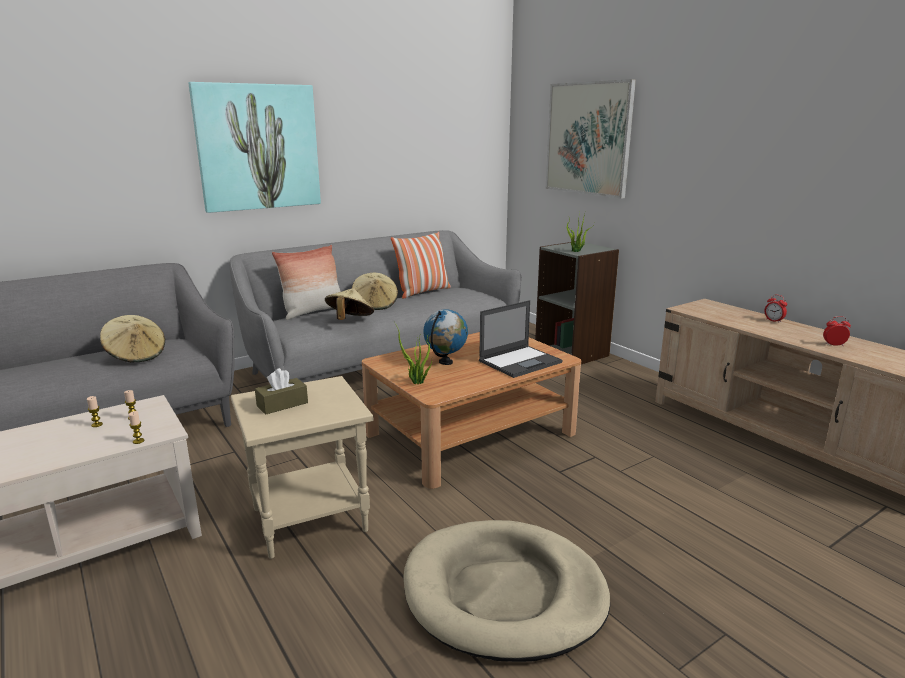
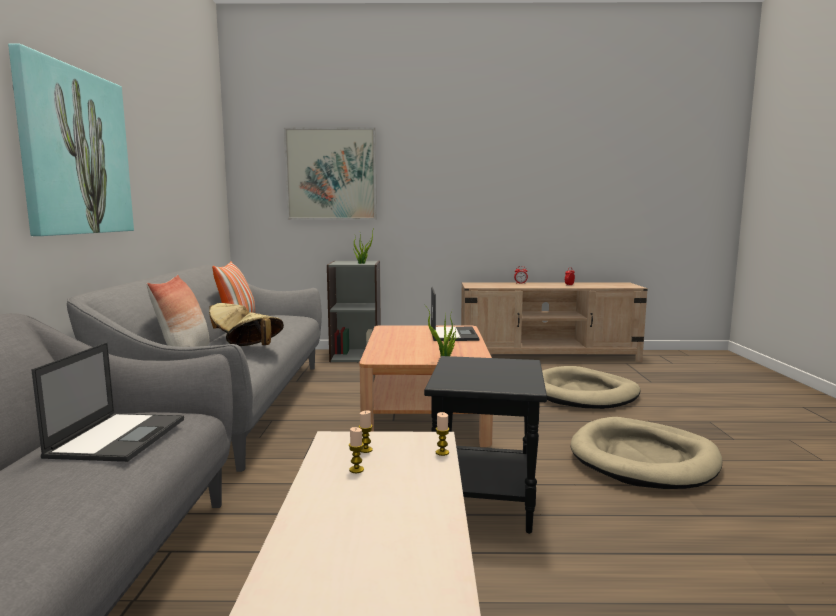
camera: 55 degrees left, 10 degrees down
(136, 355) = (119, 437): beige hat -> laptop
(282, 404) = (480, 376): brown tissue box -> none
(310, 518) = (482, 501): beige side table -> black side table
(446, 362) = (418, 347): globe -> none
(673, 502) = (583, 393): none -> beige dog bed

